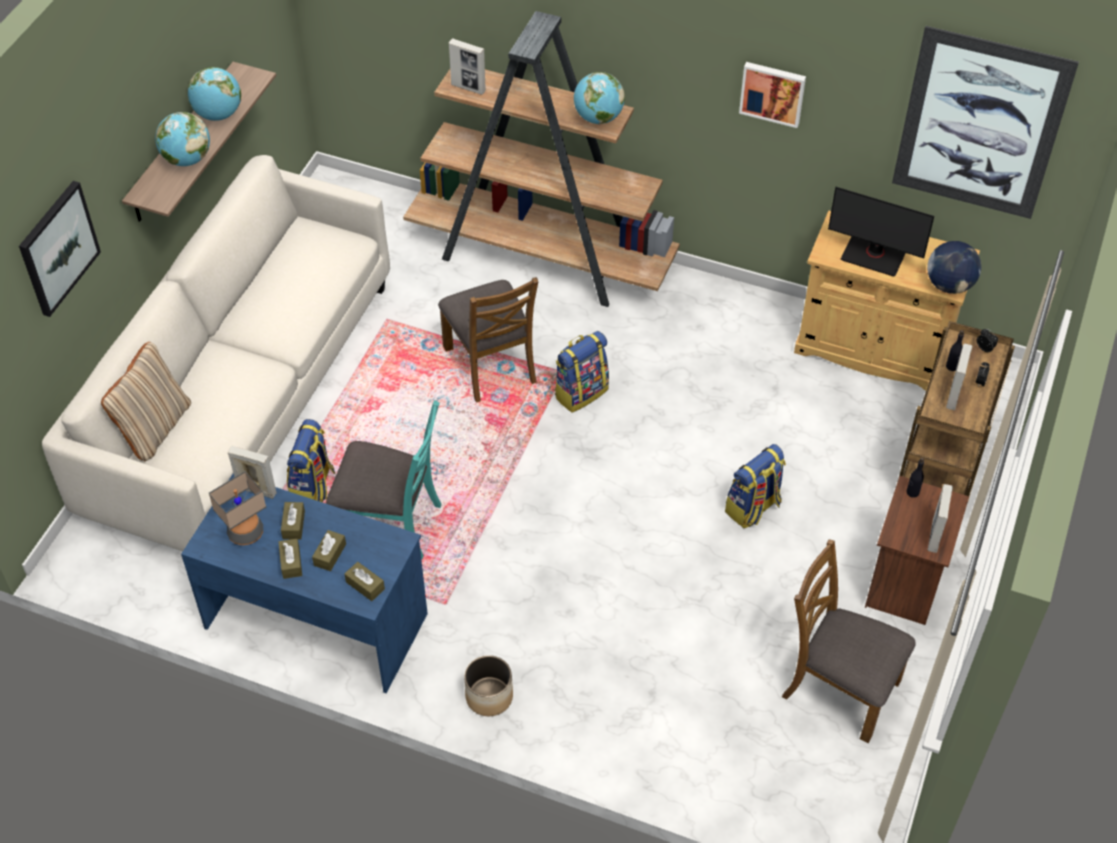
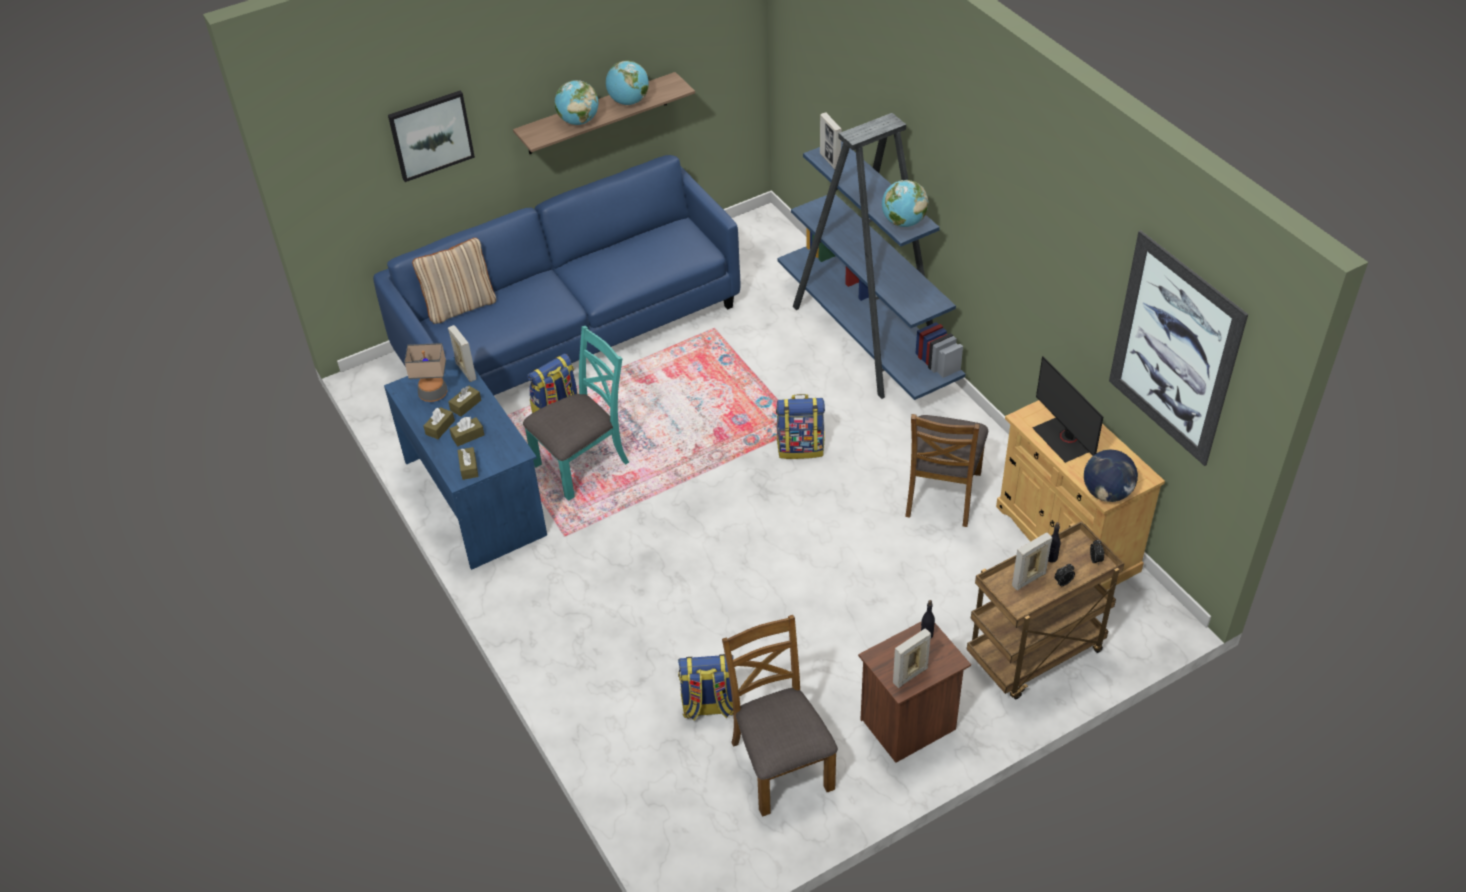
camera: 40 degrees right, 5 degrees down
(241, 397) = (569, 330): white sofa -> blue sofa
(391, 523) = (582, 463): turquoise chair -> turquoise chair turned 90 degrees counterclockwise
(490, 696) = (533, 613): planter -> none
(491, 365) = (755, 395): brown chair -> brown chair (942, 494)
(541, 257) = (867, 340): brown bookcase -> blue bookcase
(753, 508) = (847, 599): backpack -> backpack (709, 706)
(773, 92) = (1036, 254): picture -> none

